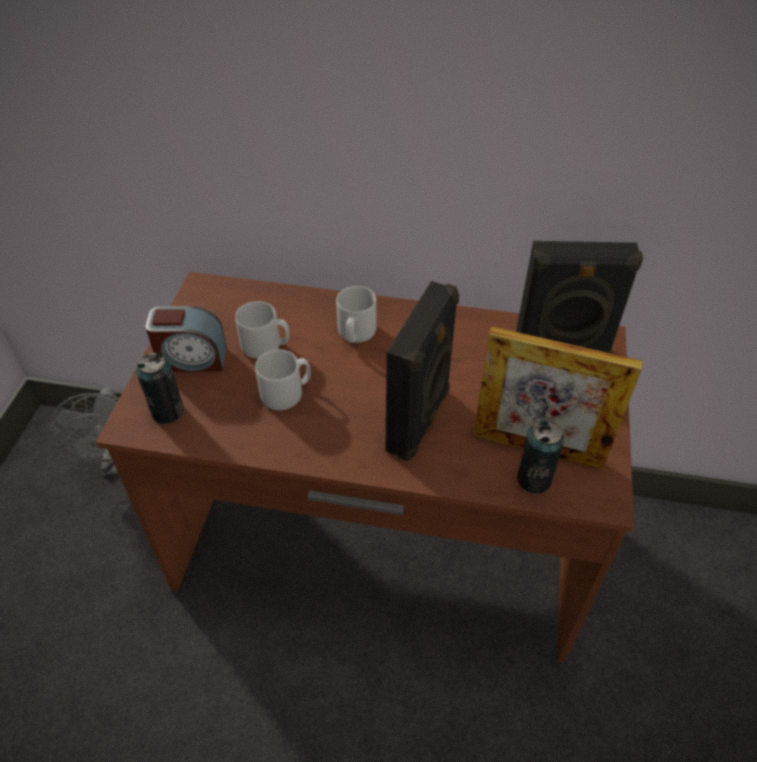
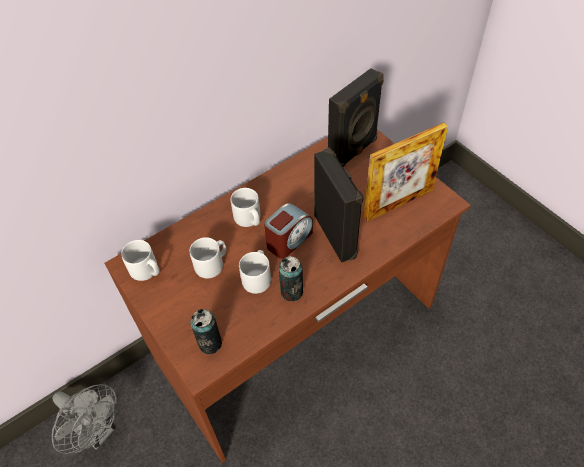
camera: 45 degrees left, 5 degrees up
(192, 359) = (181, 306): alarm clock -> alarm clock (289, 240)
(208, 305) = (146, 271): none -> grey mug
(534, 479) = (414, 218): can -> can (291, 292)

